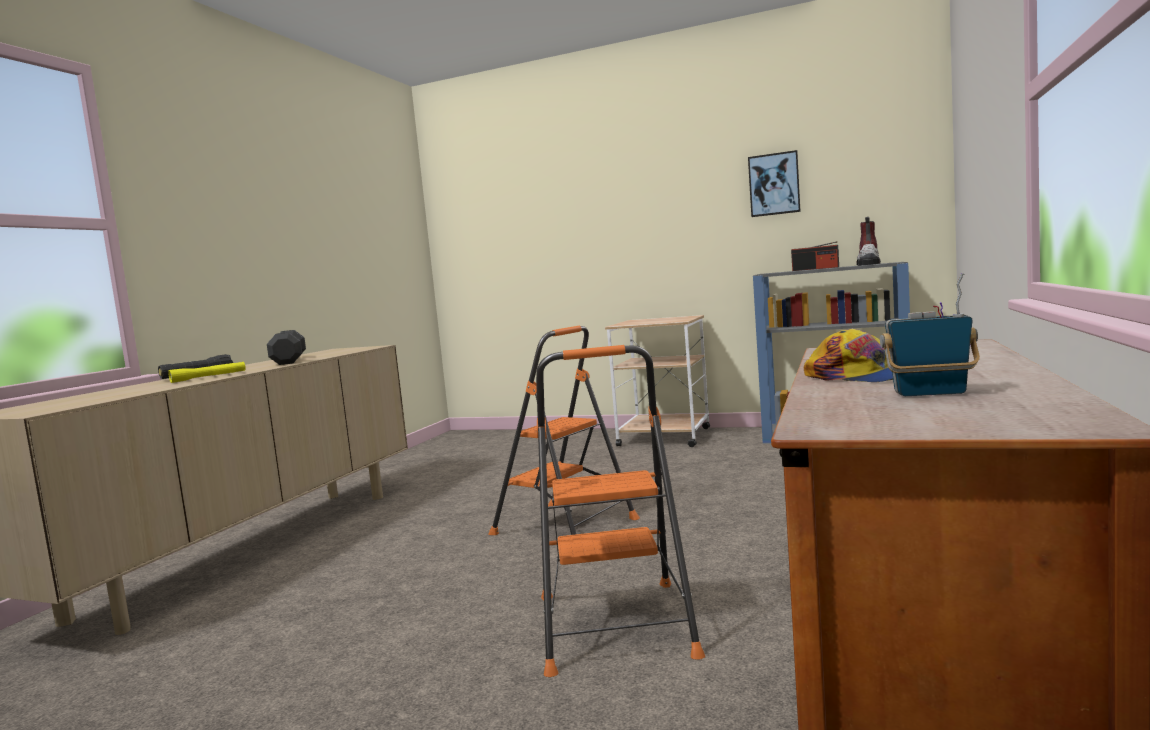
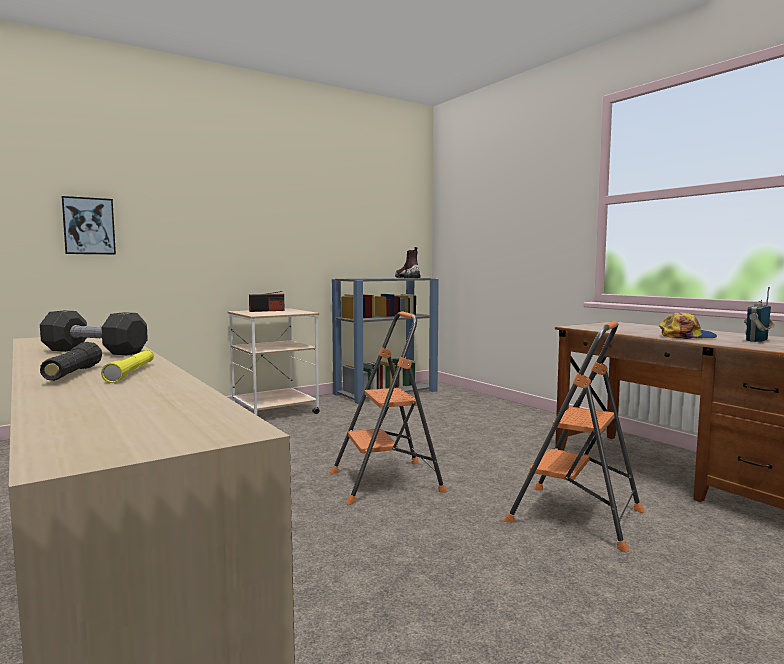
camera: 55 degrees left, 0 degrees up
(774, 184) = (341, 214): picture -> picture (89, 226)
(815, 269) = (379, 278): radio -> radio (267, 311)

